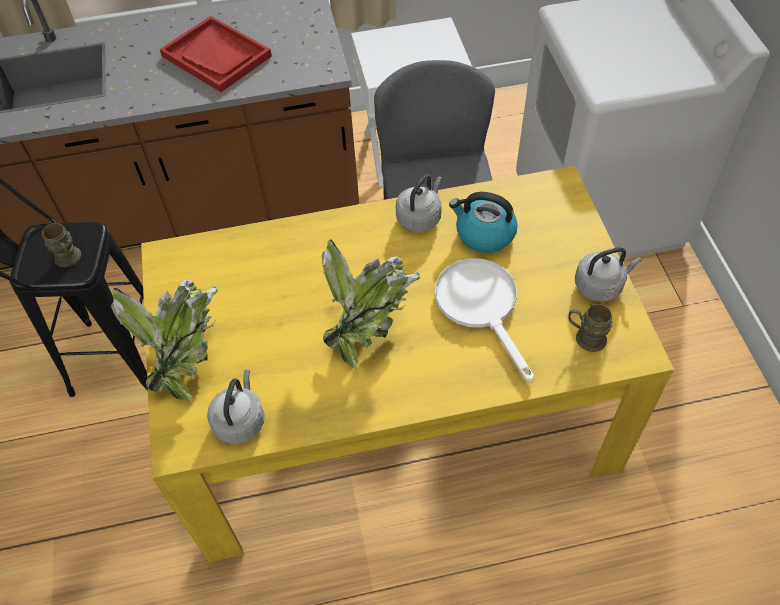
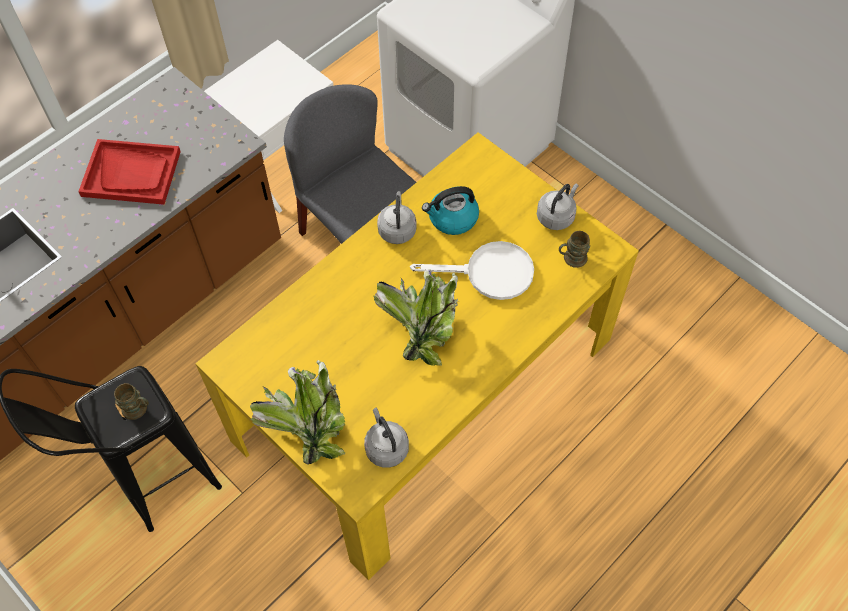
camera: 35 degrees left, 5 degrees up
(482, 306) = (489, 273): white frying pan -> white frying pan turned 150 degrees clockwise

